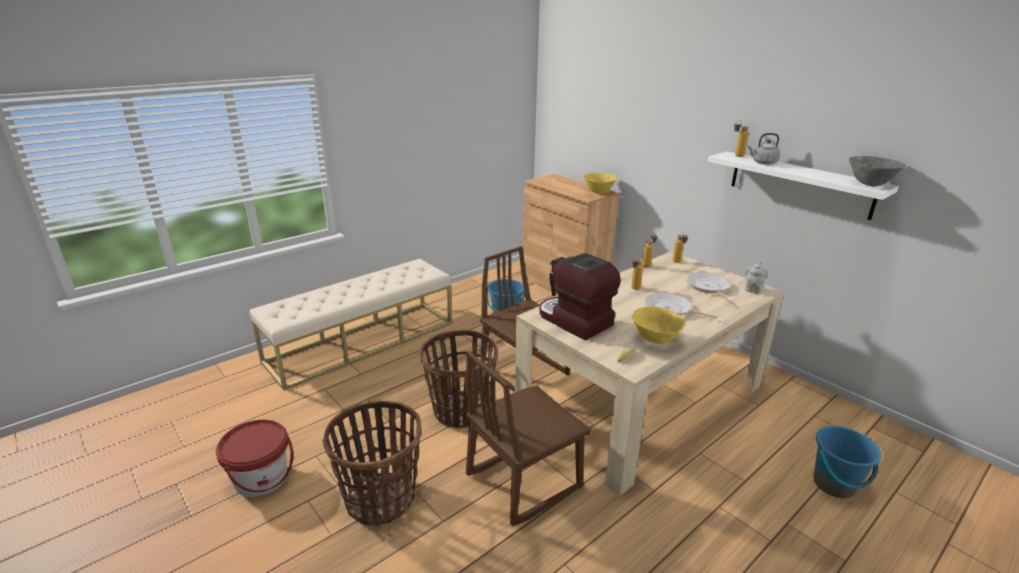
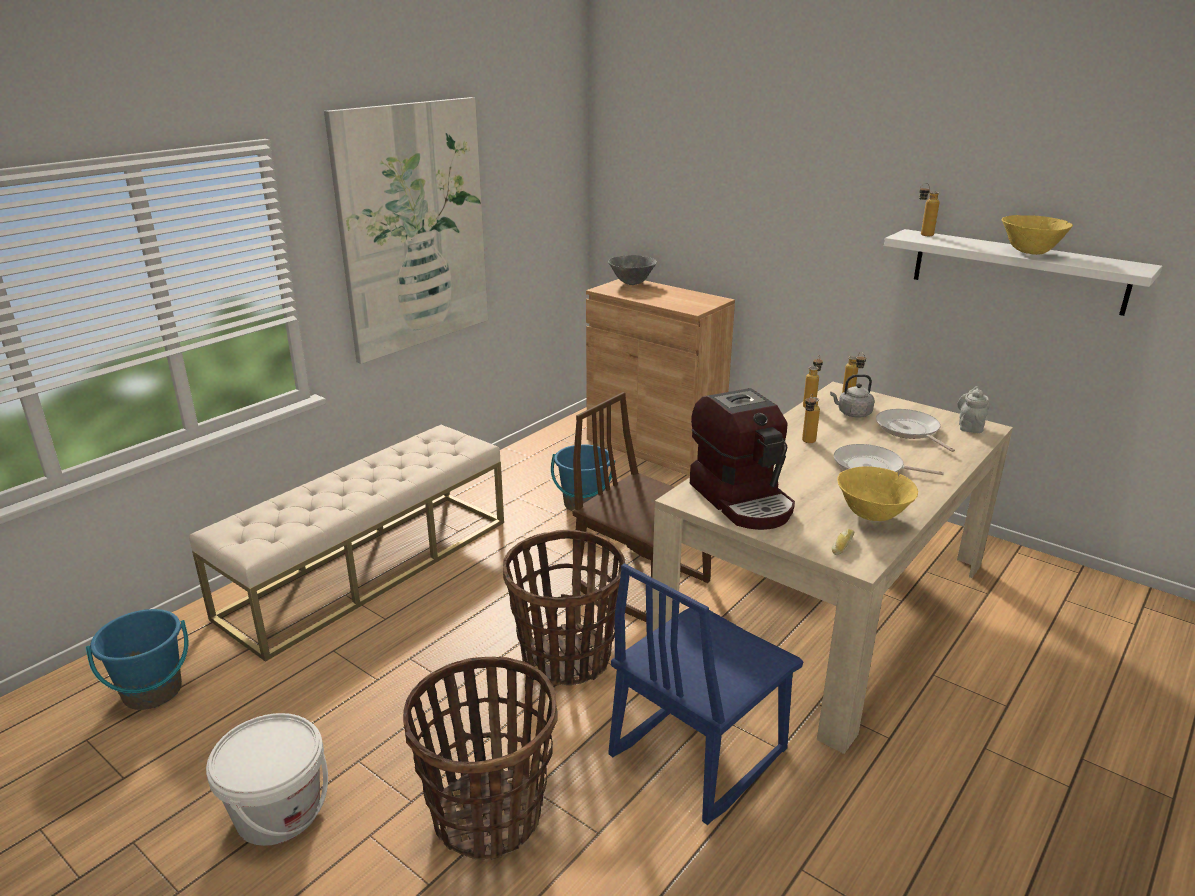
camera: 10 degrees left, 0 degrees up
(261, 478) = (278, 812): red bucket -> white bucket
(410, 134) = (414, 228): none -> picture
(522, 481) = (696, 752): brown chair -> blue chair
(573, 321) = (743, 499): coffee machine -> coffee machine turned 150 degrees counterclockwise
(598, 192) = (706, 301): yellow bowl -> yellow bowl (1029, 253)
(762, 163) = (965, 243): grey kettle -> grey kettle (852, 413)
(834, 484) = (1123, 693): blue bucket -> blue bucket (152, 692)
(869, 184) = (1125, 266): grey bowl -> grey bowl (632, 283)

